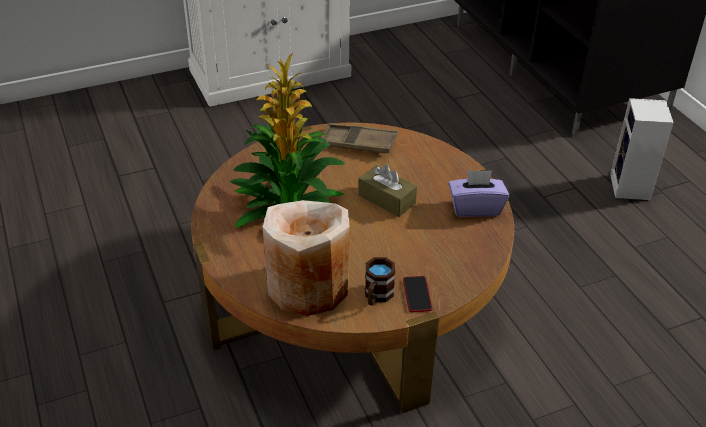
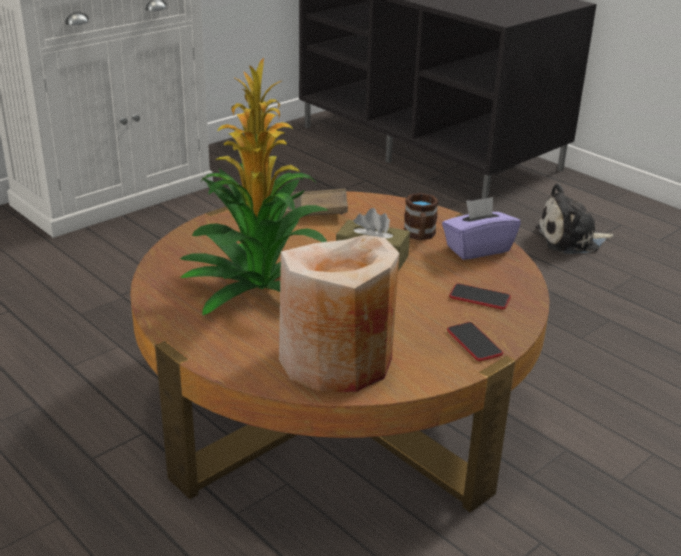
camera: 20 degrees left, 10 degrees down
(376, 296) = (428, 354): brown mug -> brown mug (420, 236)
(447, 255) = (479, 297): none -> phone
(631, 188) = (571, 240): speaker -> plush toy

